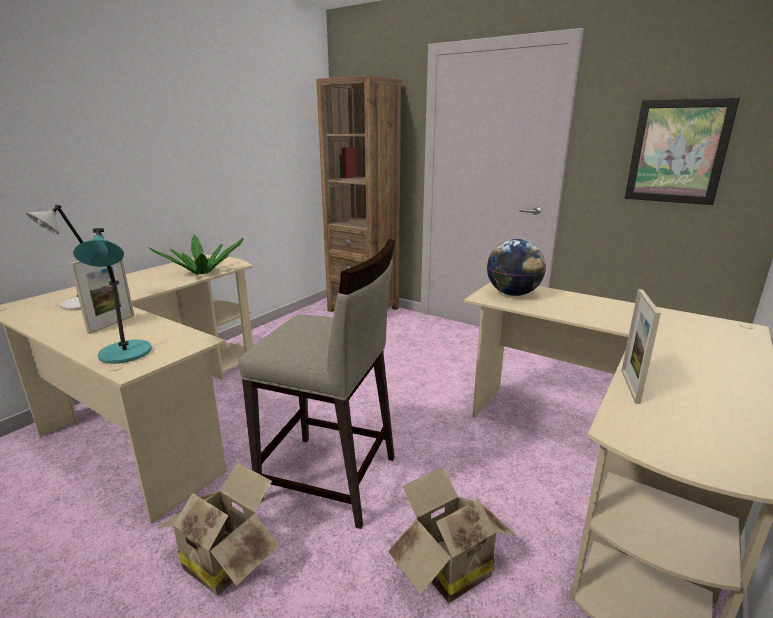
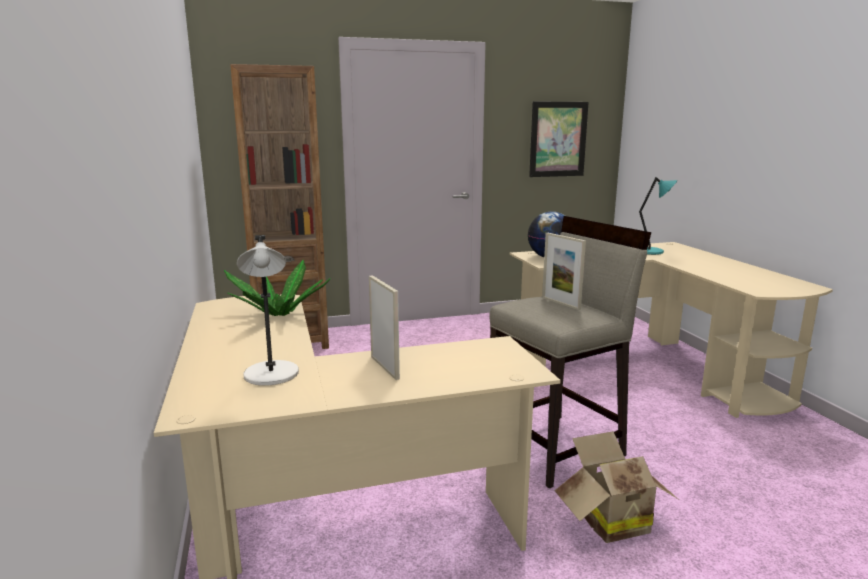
camera: 50 degrees left, 5 degrees down
(125, 354) = (490, 370): turquoise table lamp -> turquoise table lamp (650, 251)
(446, 566) = (686, 440): cardboard box -> none
(630, 386) = (715, 277): picture frame -> picture frame (560, 303)

